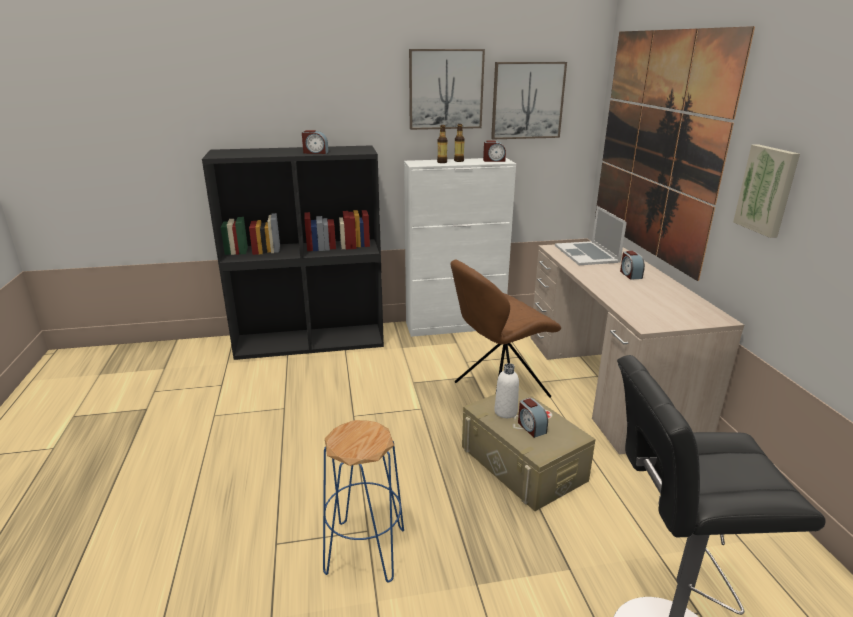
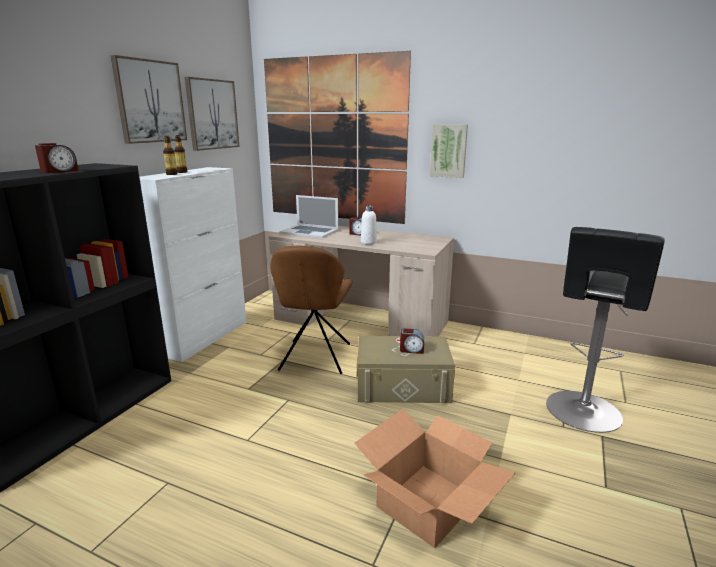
camera: 55 degrees left, 5 degrees down
(365, 551) = (429, 503): blue stool -> cardboard box
(494, 160) = (209, 169): alarm clock -> none
(505, 412) = (384, 351): white bottle -> white bottle (368, 242)

